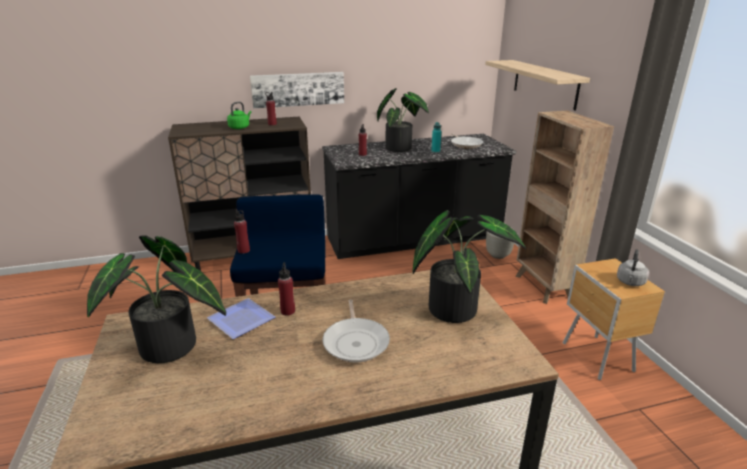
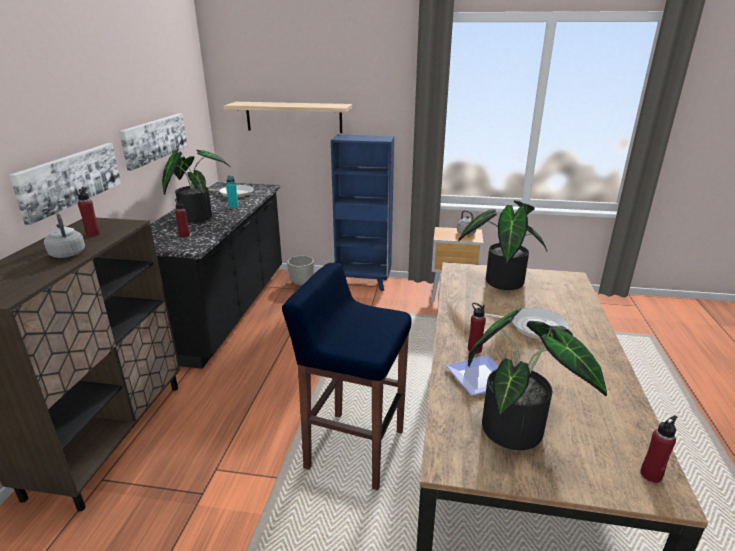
camera: 65 degrees left, 0 degrees up
(240, 127) = (67, 253): green kettle -> grey kettle
(243, 250) = (347, 350): red bottle -> red bottle (651, 474)
(401, 78) = (154, 139): none -> picture
(543, 287) = (364, 283): brown bookcase -> blue bookcase

